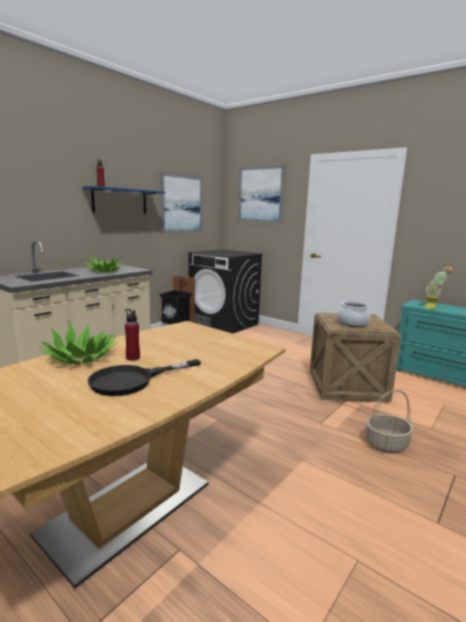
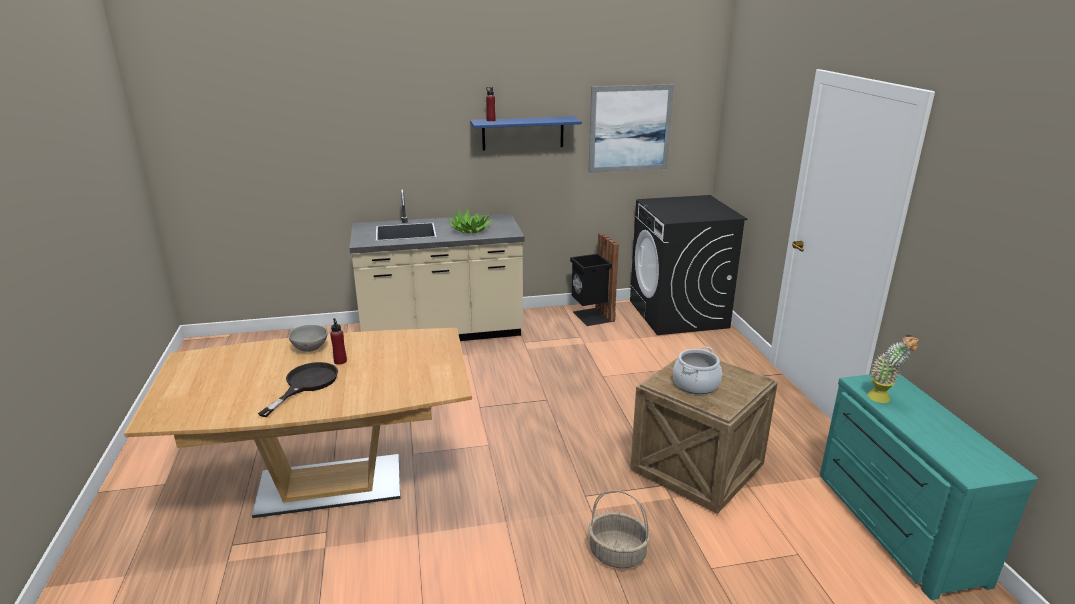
camera: 40 degrees right, 10 degrees up
(80, 357) = (310, 348): potted plant -> grey bowl
(132, 380) = (306, 384): black frying pan -> black frying pan turned 105 degrees clockwise
(260, 194) = (756, 120): picture -> none

